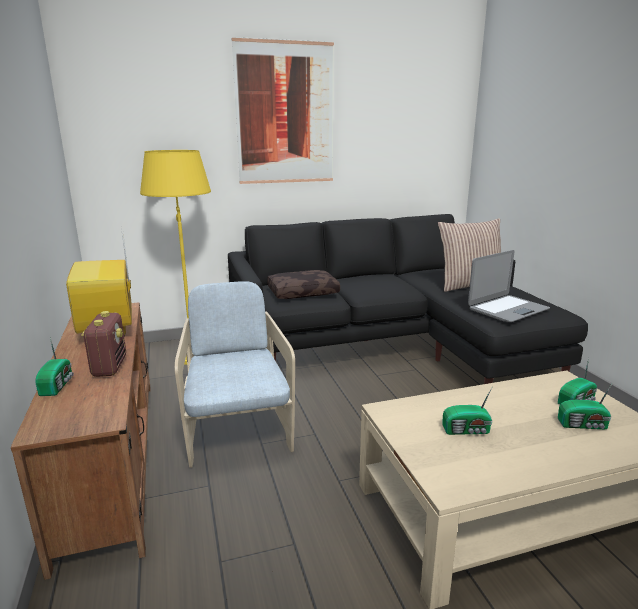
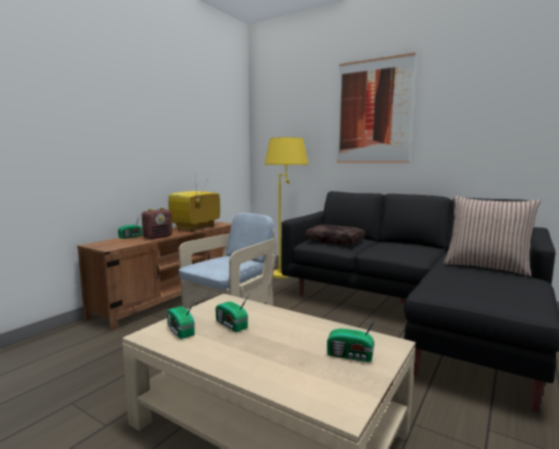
camera: 50 degrees right, 10 degrees down
(507, 309) = (466, 286): laptop -> none
(583, 425) = (308, 365): radio -> radio (180, 331)

